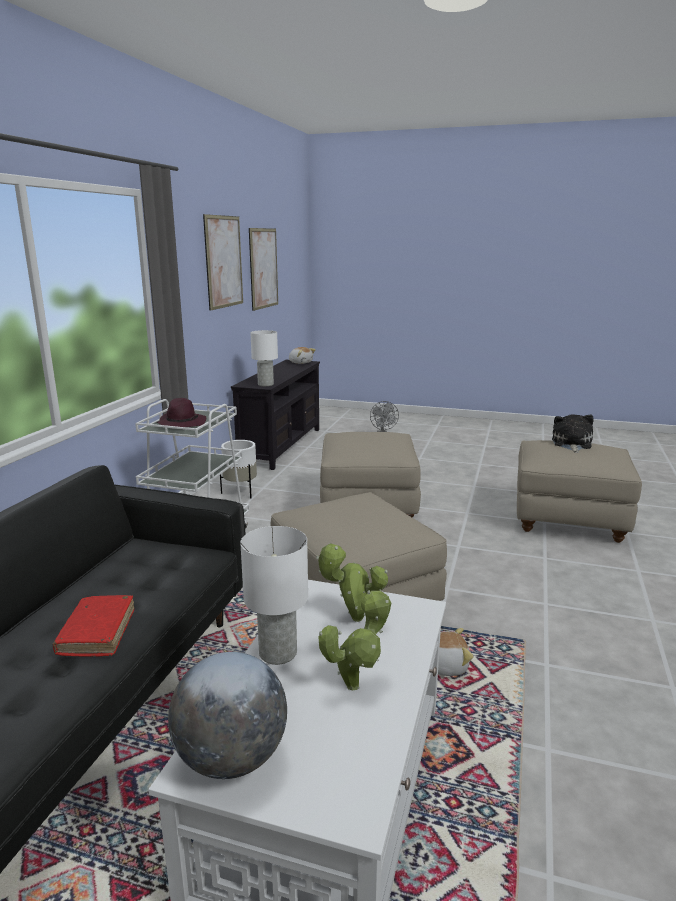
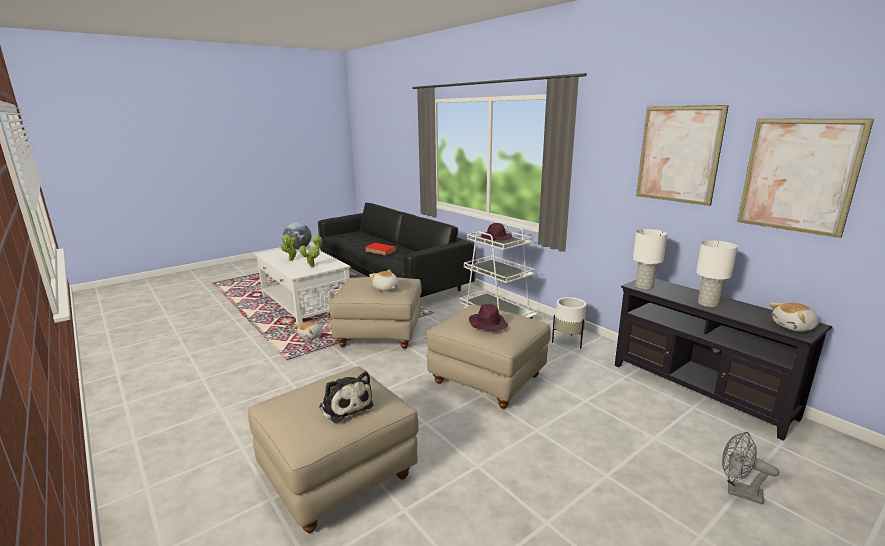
camera: 125 degrees right, 0 degrees up
(277, 653) = (320, 256): white table lamp -> white table lamp (707, 303)
(366, 503) = (386, 289): none -> plush toy
(381, 437) = (488, 324): none -> purple hat

